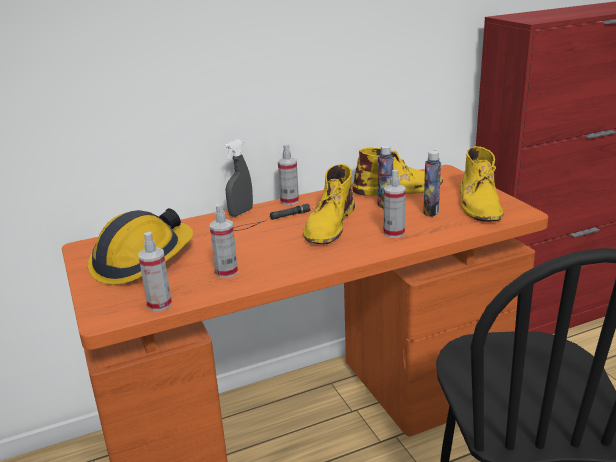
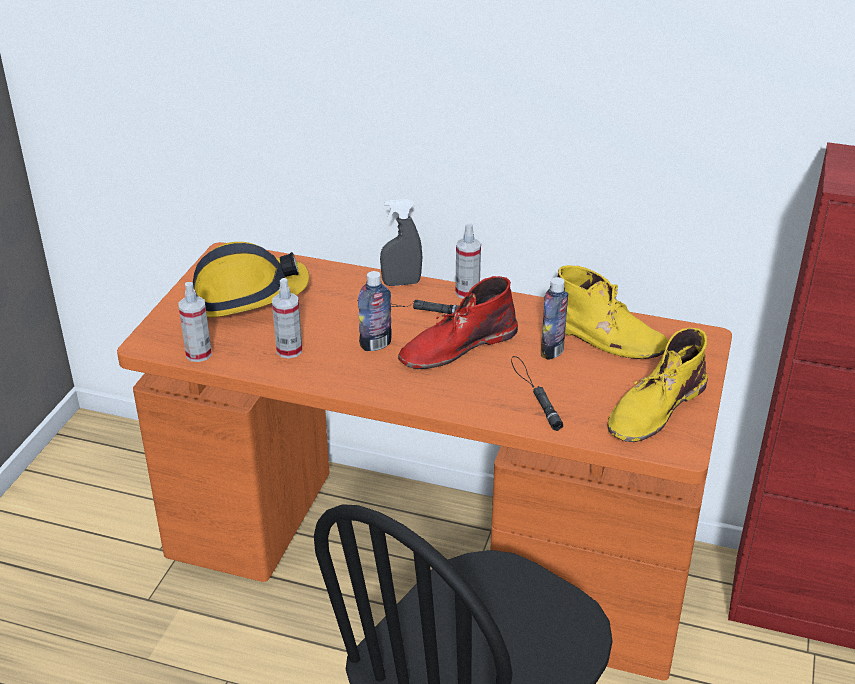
camera: 40 degrees right, 10 degrees up
(329, 224) = (456, 345): yellow boot -> red boot
(394, 233) = (498, 393): spray bottle -> none
(411, 224) = (534, 392): none -> black flashlight
(431, 212) = (582, 388): bottle -> bottle (375, 344)

